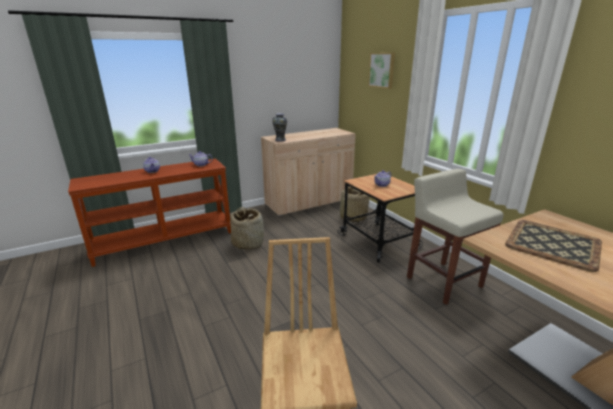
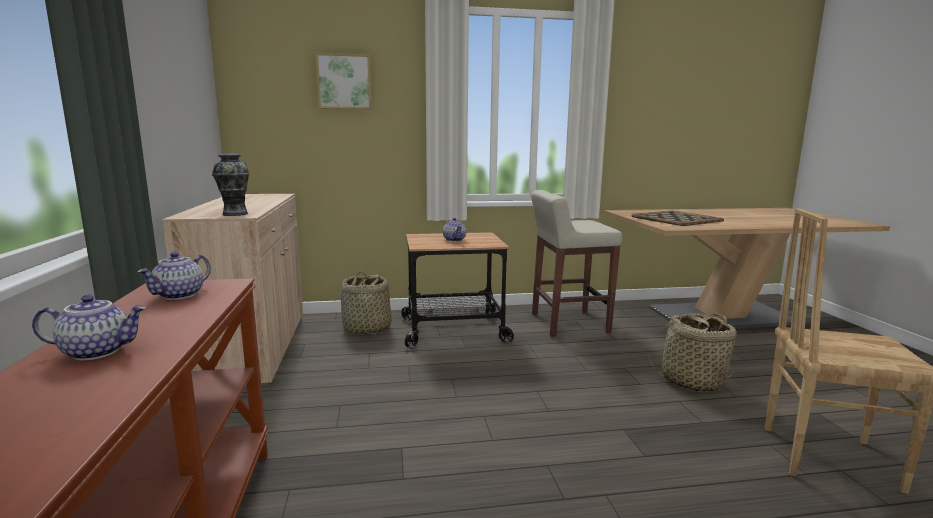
camera: 70 degrees left, 10 degrees down
(248, 243) = (346, 438): basket -> basket (692, 381)

